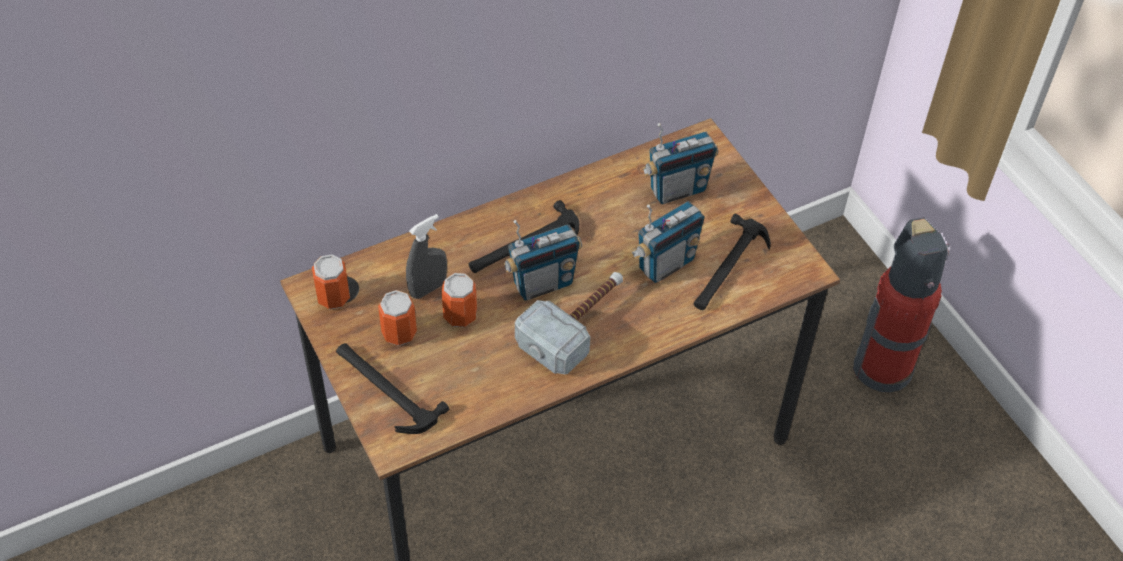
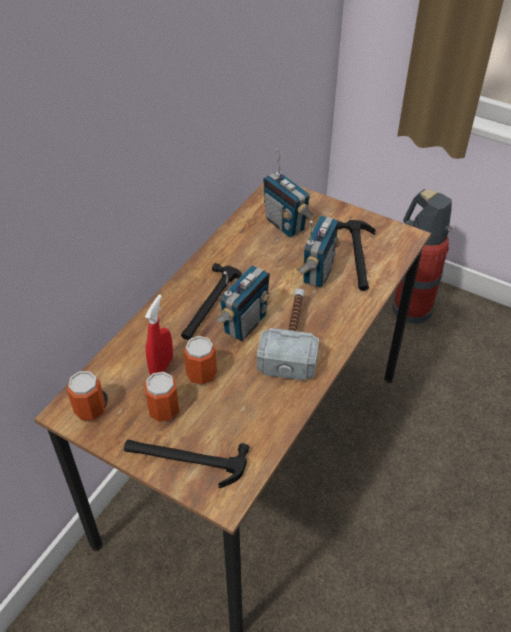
camera: 30 degrees left, 5 degrees down
(428, 288) = (162, 367): grey spray bottle -> red spray bottle
(677, 189) = (285, 224): radio -> radio turned 105 degrees clockwise

